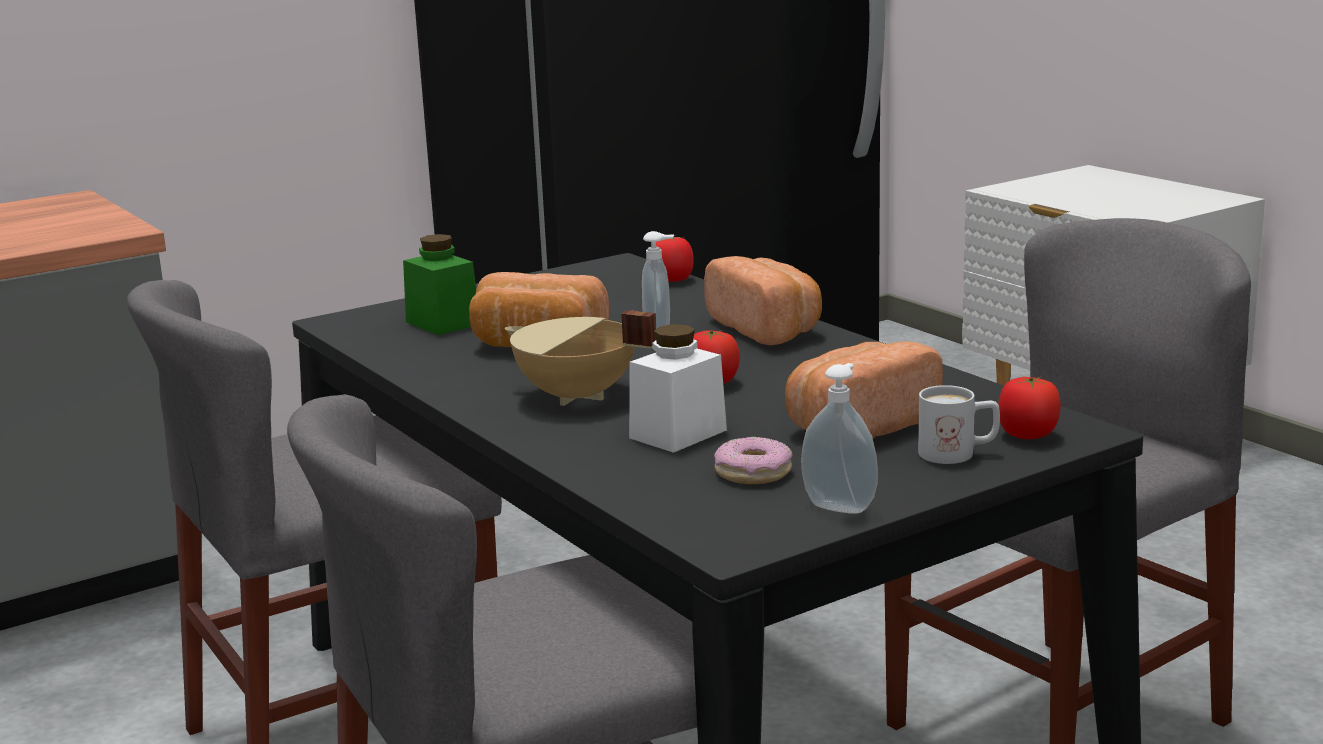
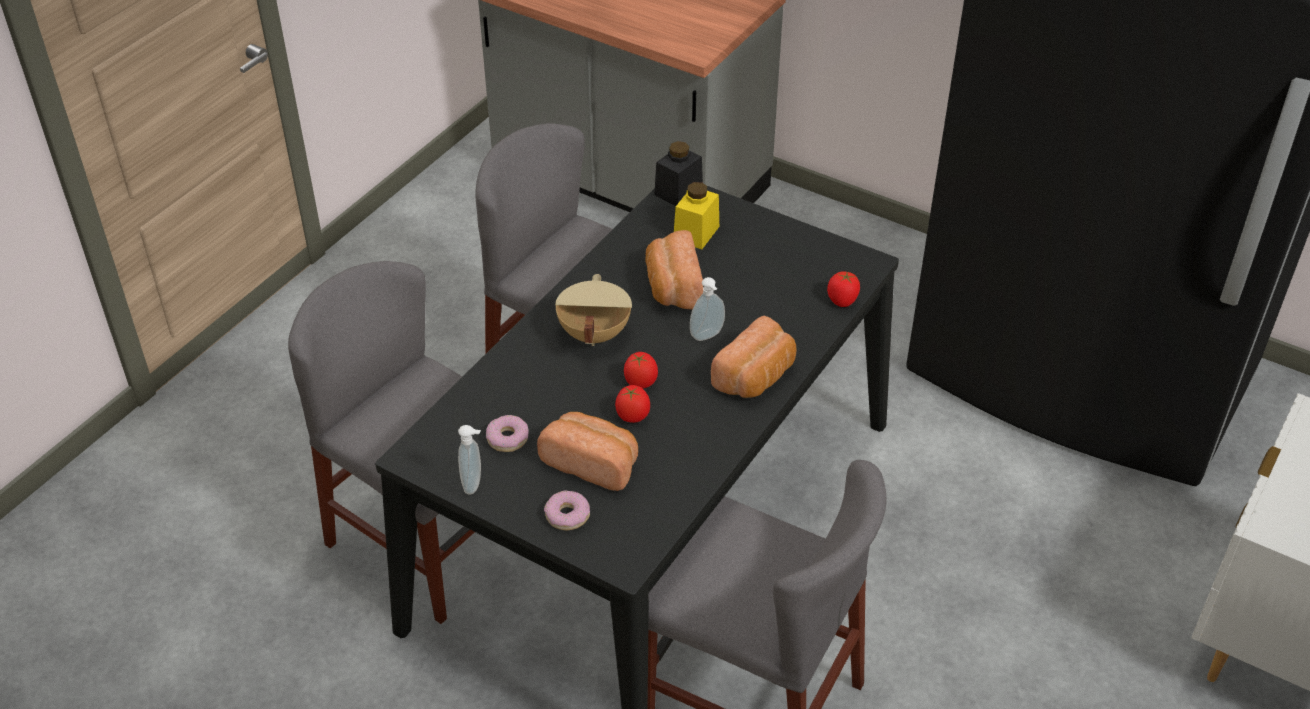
camera: 65 degrees right, 25 degrees up
(341, 321) = (678, 192): none -> black jar
(443, 323) = (696, 233): green jar -> yellow jar
(678, 434) = (552, 392): white jar -> none
(958, 453) = (567, 515): white mug -> donut
(1027, 436) = (609, 540): tomato -> tomato (632, 416)

